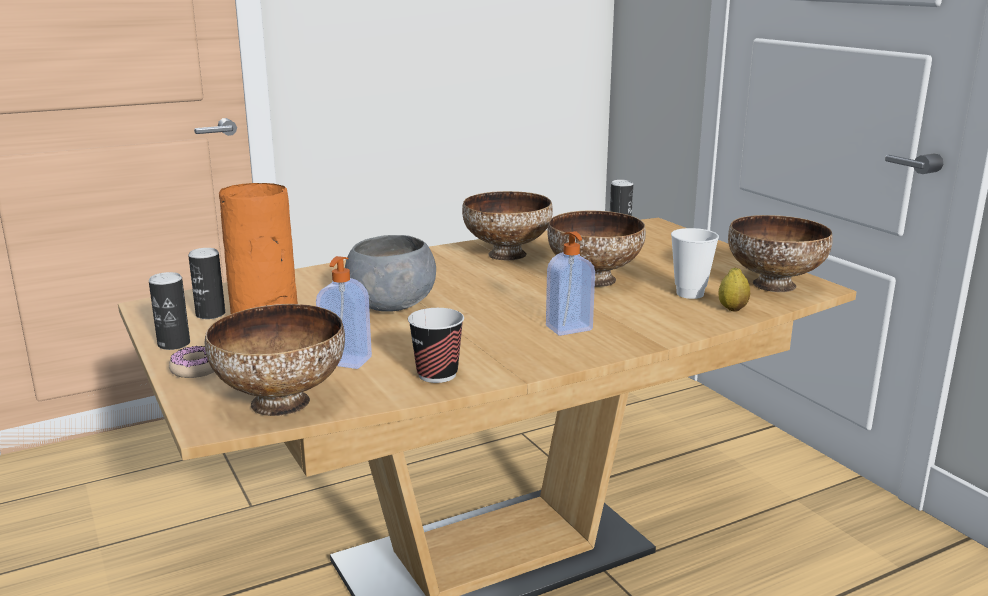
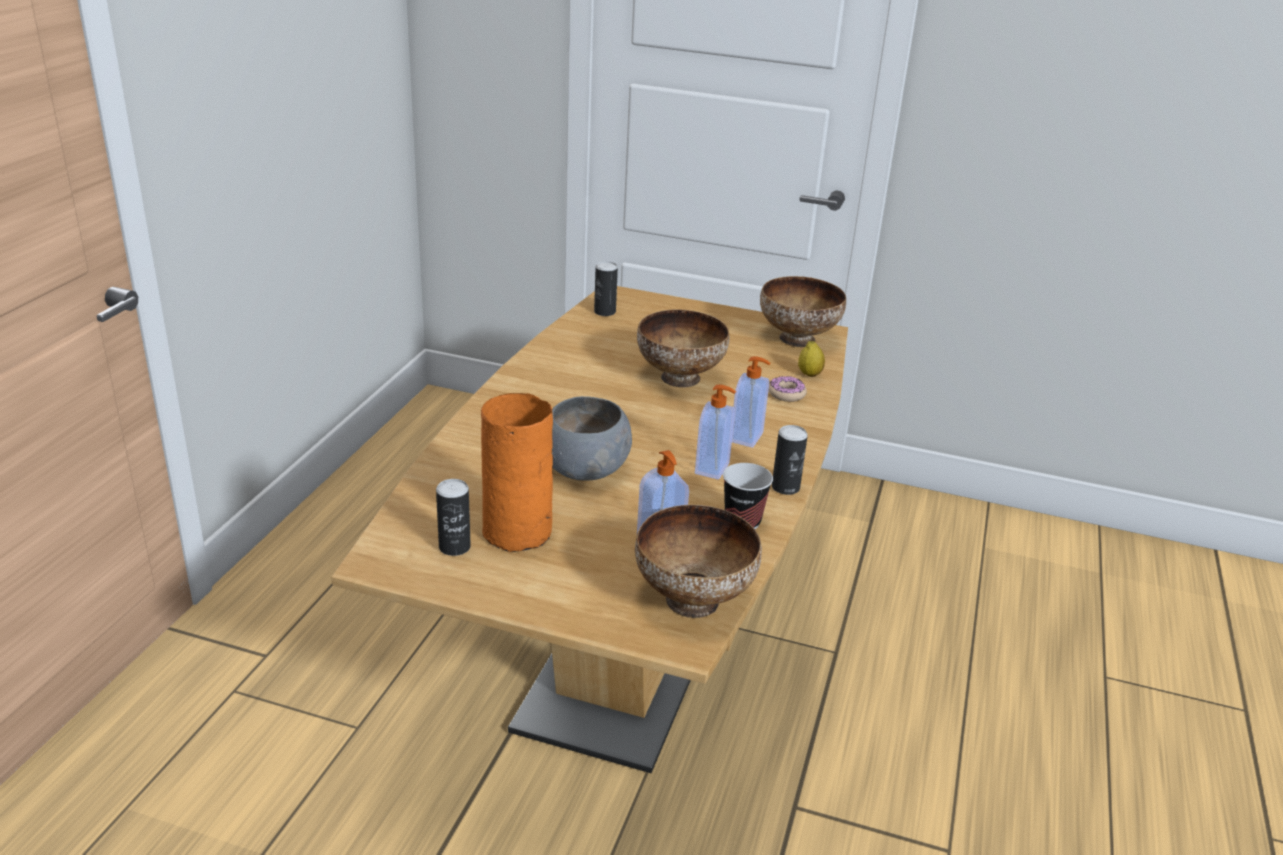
camera: 45 degrees left, 10 degrees up
(174, 344) = (494, 592): can -> can (785, 487)
(196, 369) = (568, 606): donut -> donut (786, 394)
(492, 337) = (713, 469): none -> soap dispenser
(508, 254) = (567, 372): bowl -> none
(690, 294) = (763, 369): cup -> none

